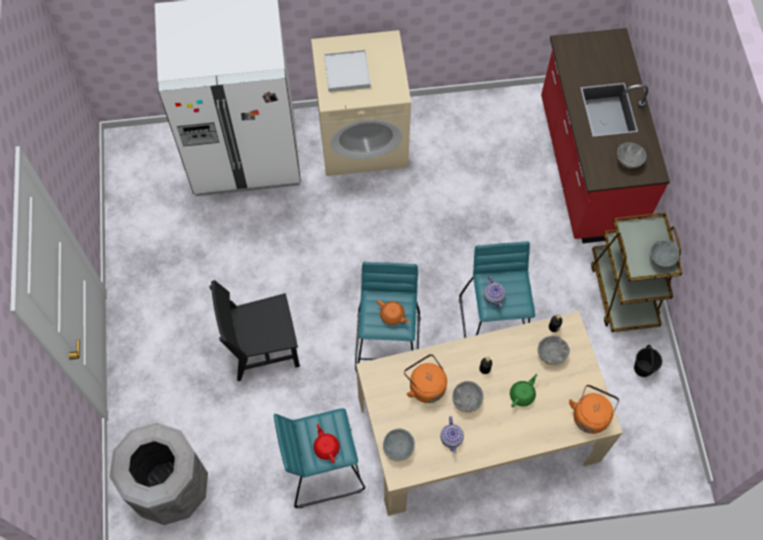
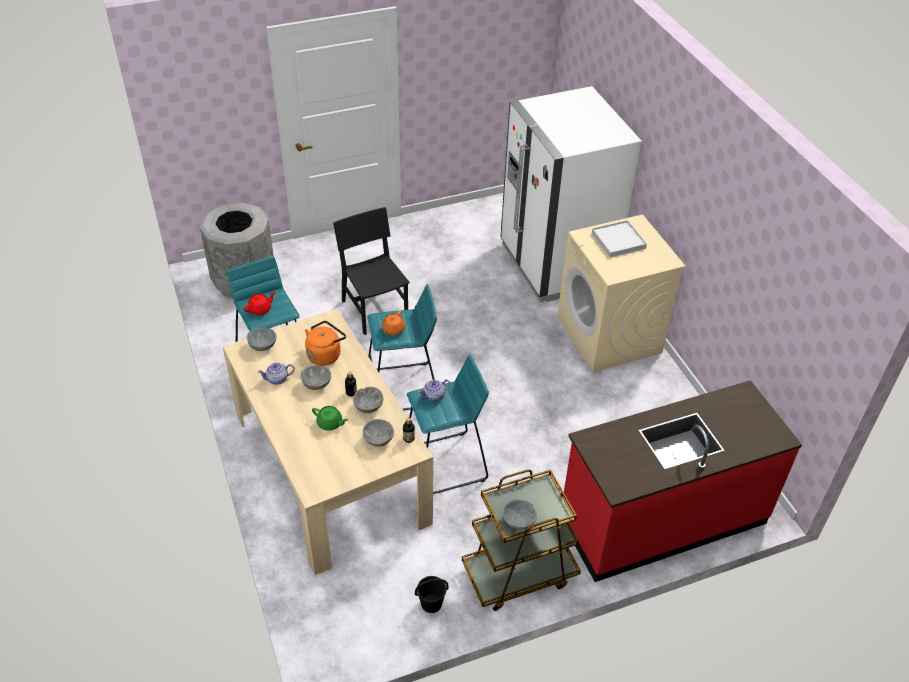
camera: 75 degrees right, 20 degrees down
(590, 415) = (319, 479): orange kettle -> none
(628, 161) = (621, 464): grey bowl -> grey bowl (368, 407)

